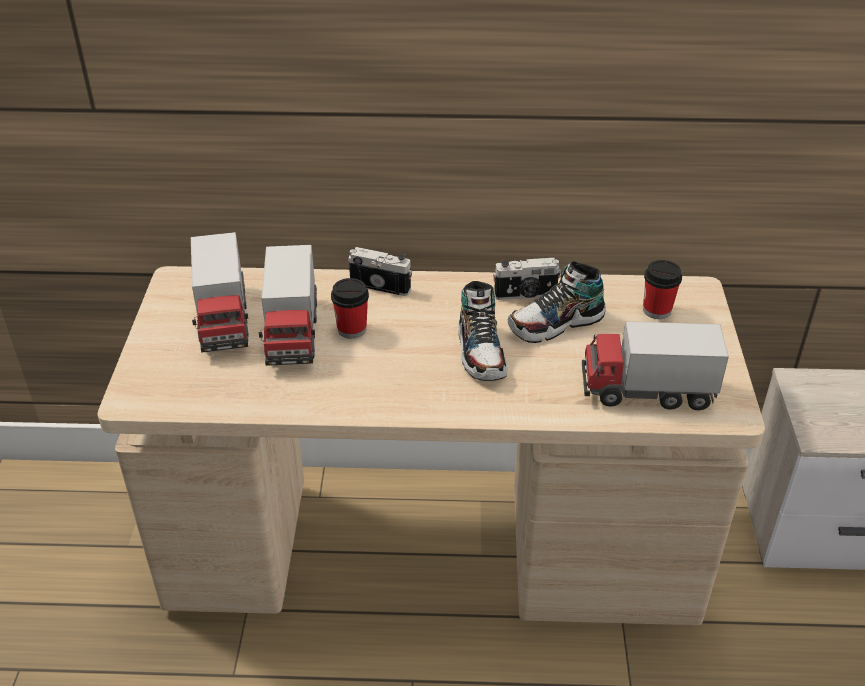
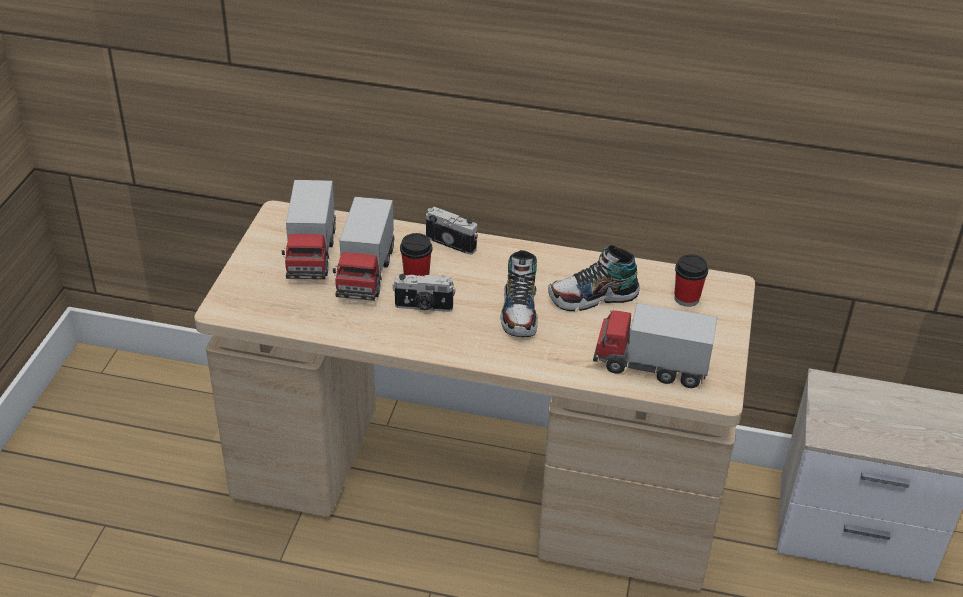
camera: 10 degrees right, 0 degrees up
(525, 295) = (575, 268): camera -> camera (423, 307)

